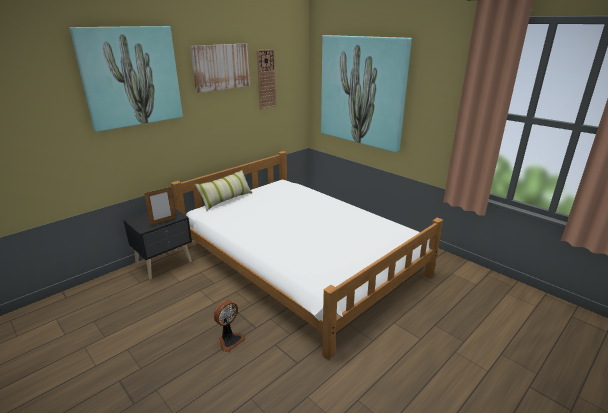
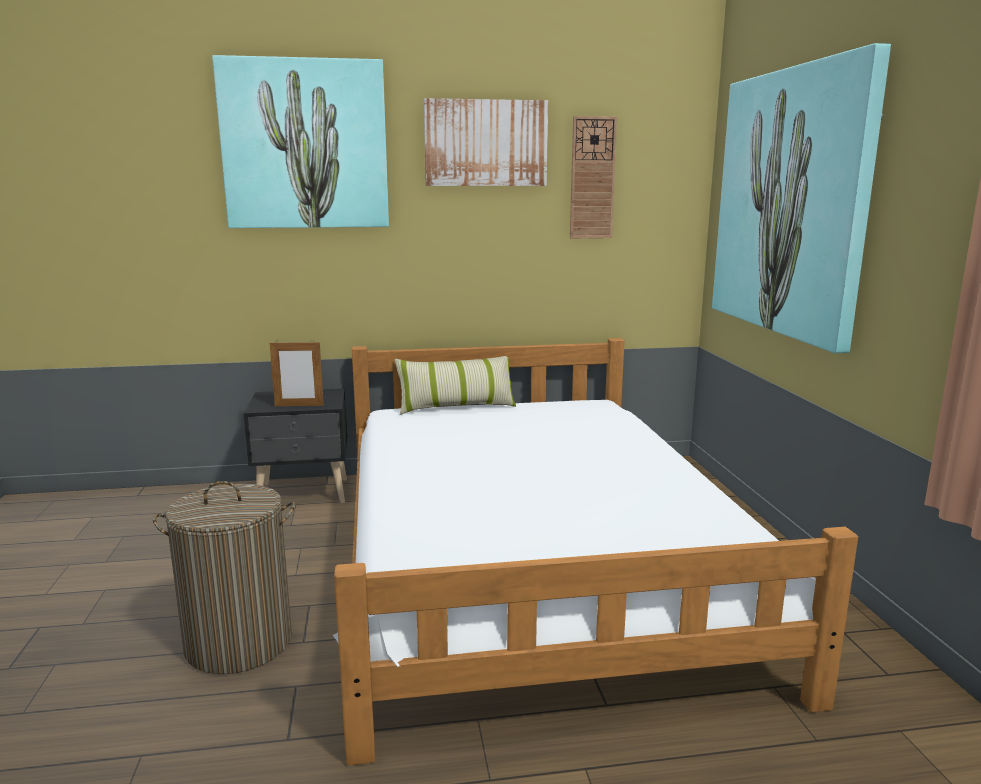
camera: 35 degrees right, 10 degrees down
(229, 340) = (239, 643): fan -> laundry basket

